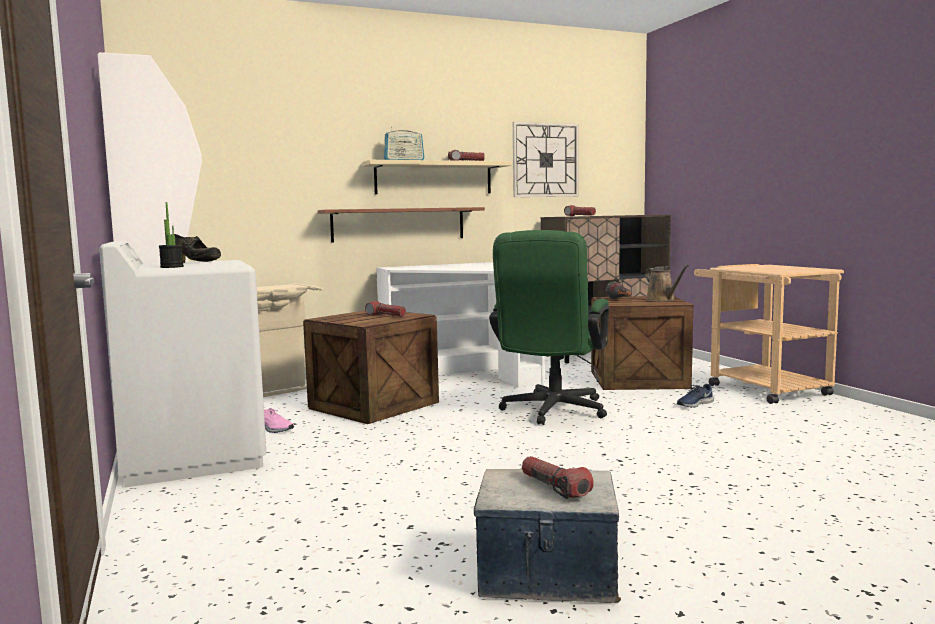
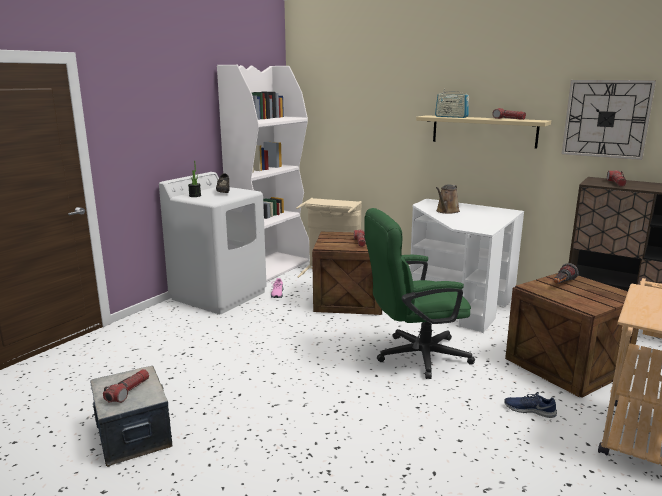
camera: 55 degrees right, 10 degrees up
(398, 224) = (449, 167): brown shelf -> none
(662, 300) = (600, 298): brown watering can -> brown watering can (446, 211)

